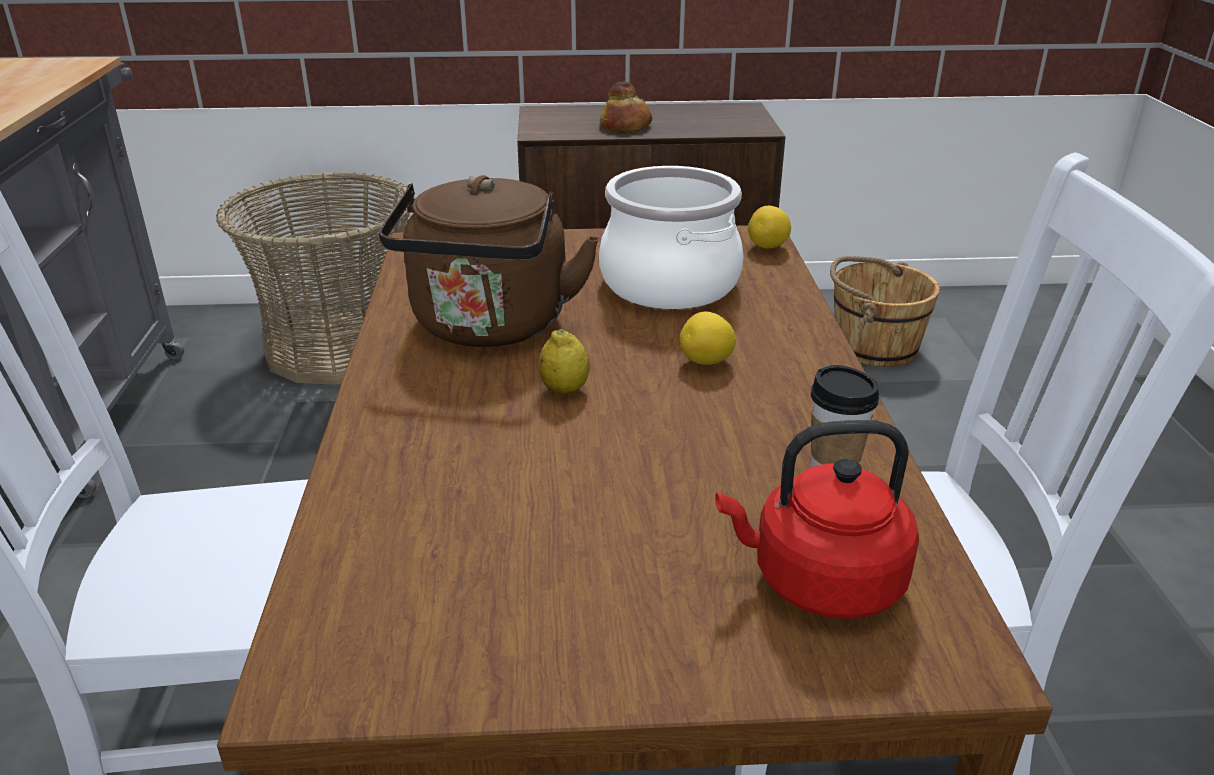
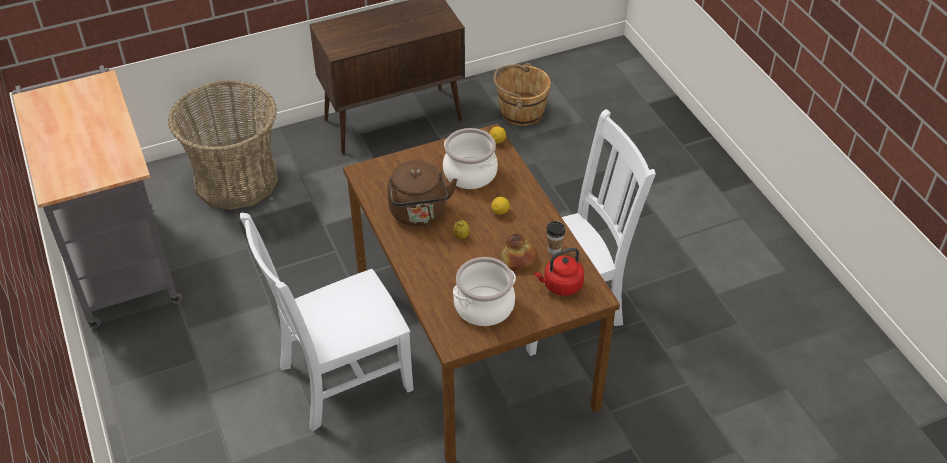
camera: 20 degrees left, 15 degrees up
(511, 579) = (484, 306): none -> cooking pot
(626, 126) = (379, 34): bread -> bread (519, 258)

